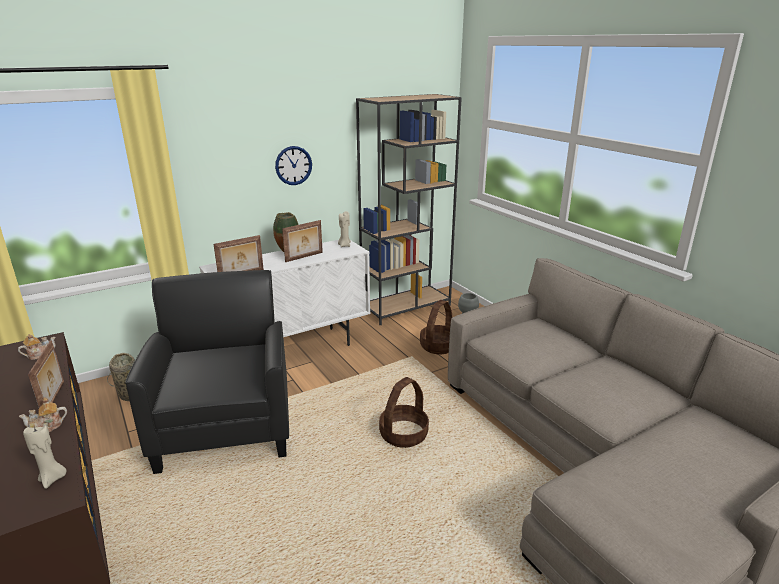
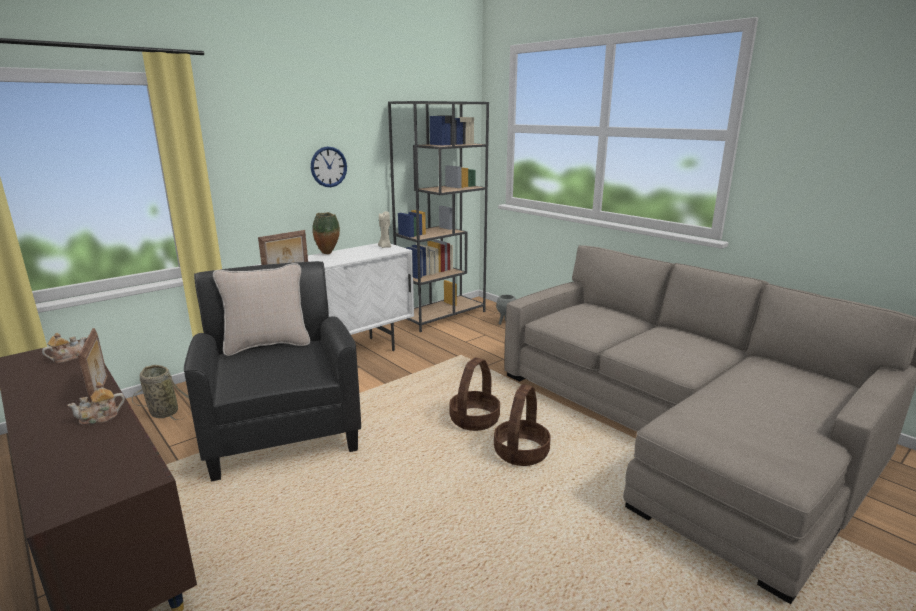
camera: 10 degrees left, 5 degrees down
(52, 479) = (125, 461): beige candle -> none
(215, 347) = (267, 345): none -> beige pillow
(304, 257) = (347, 257): picture frame -> none
(438, 346) = (484, 345): basket -> basket (521, 452)

